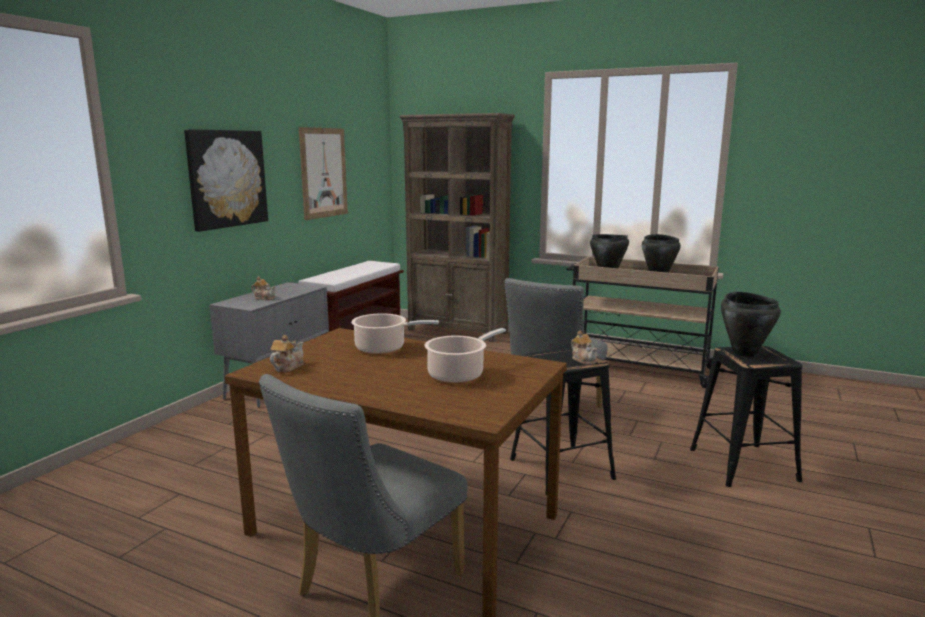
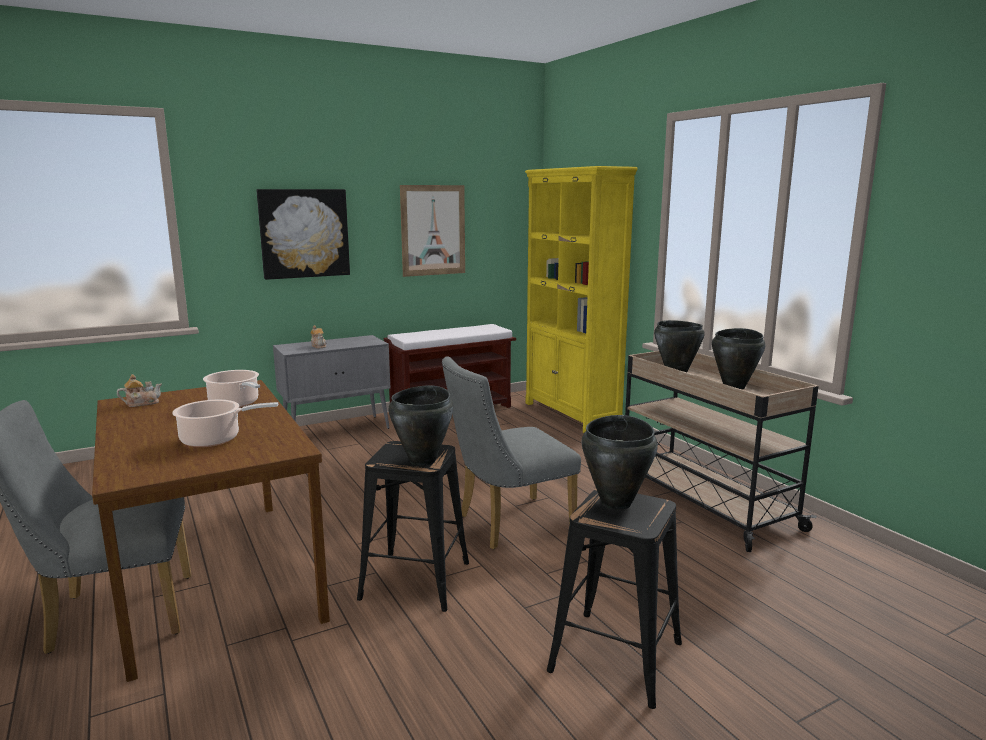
camera: 35 degrees right, 0 degrees up
(458, 331) = (571, 414): brown bookcase -> yellow bookcase
(584, 360) = (423, 460): teapot -> black cooking pot

